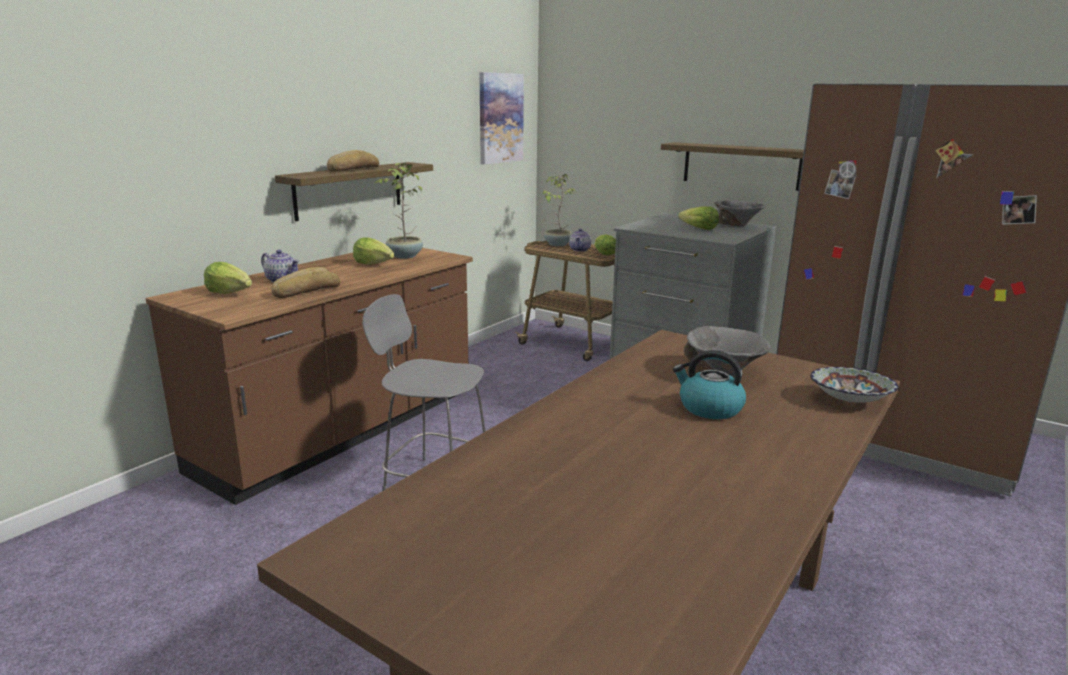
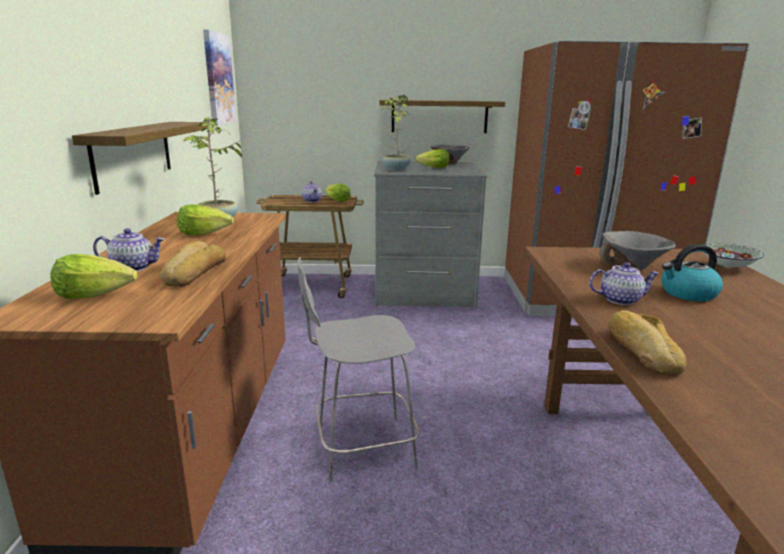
camera: 35 degrees left, 0 degrees up
(352, 169) = (144, 127): bread -> bread (641, 351)
(557, 244) = (284, 199): potted plant -> potted plant (395, 169)
(620, 393) = (620, 300): none -> teapot

